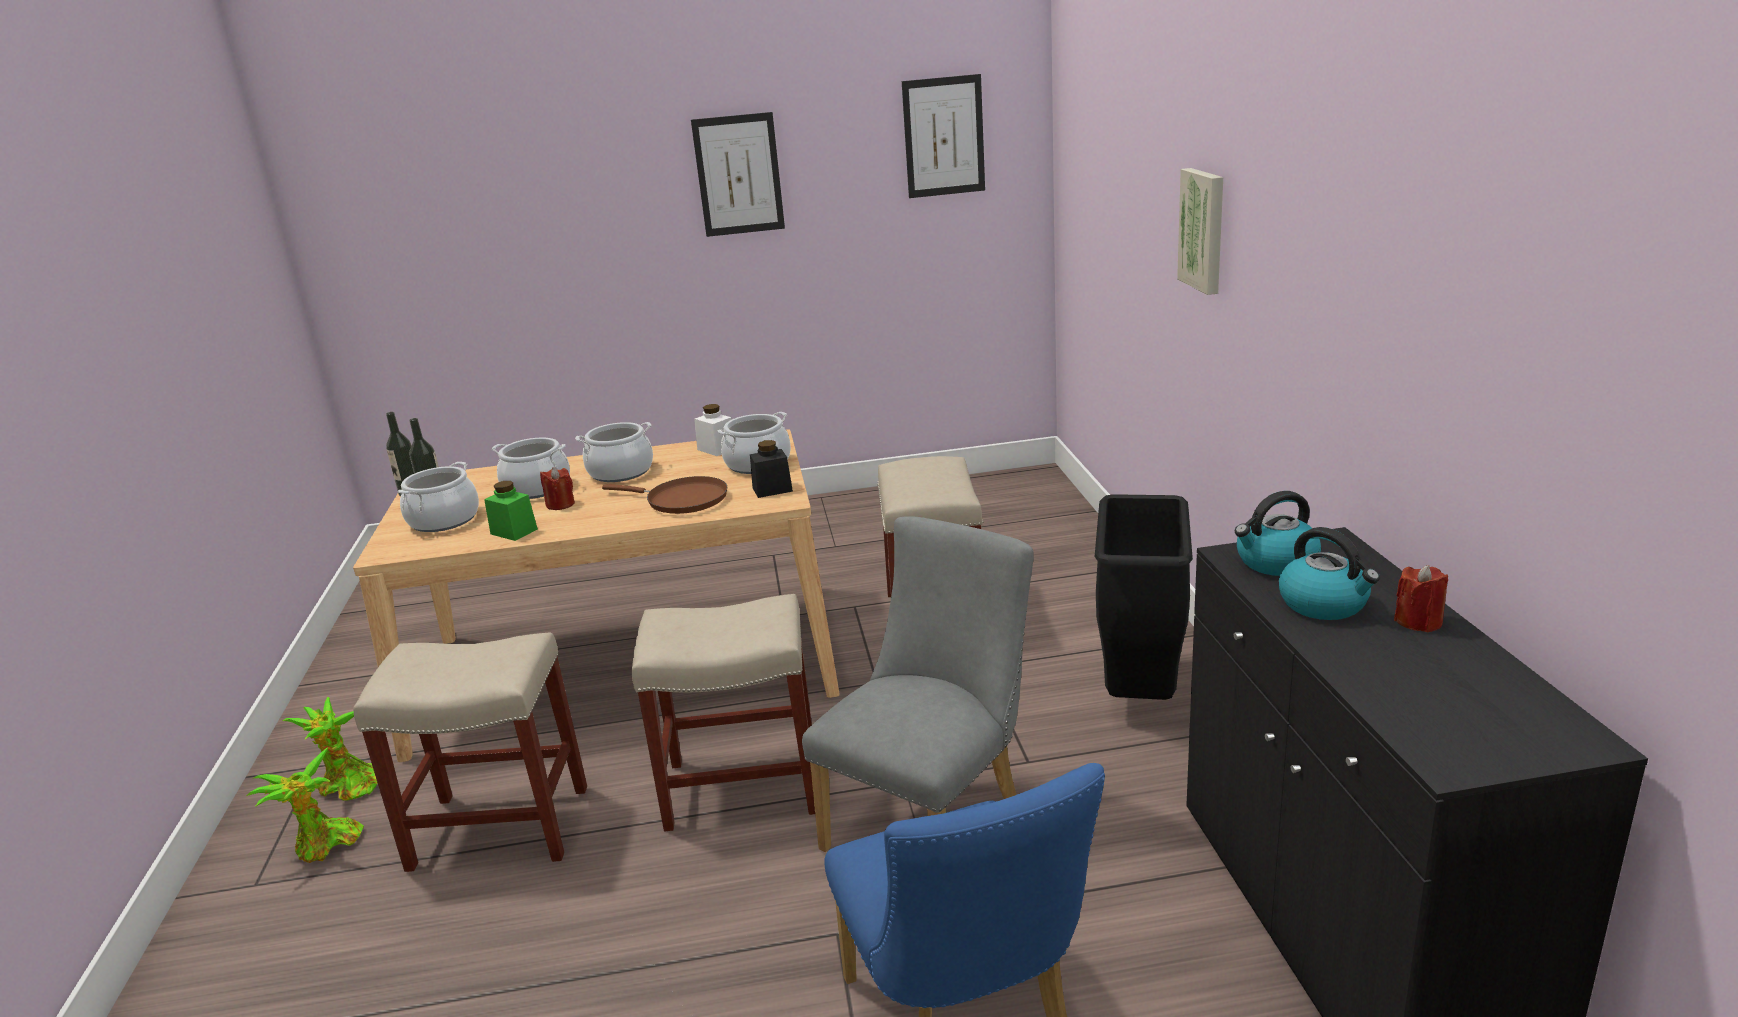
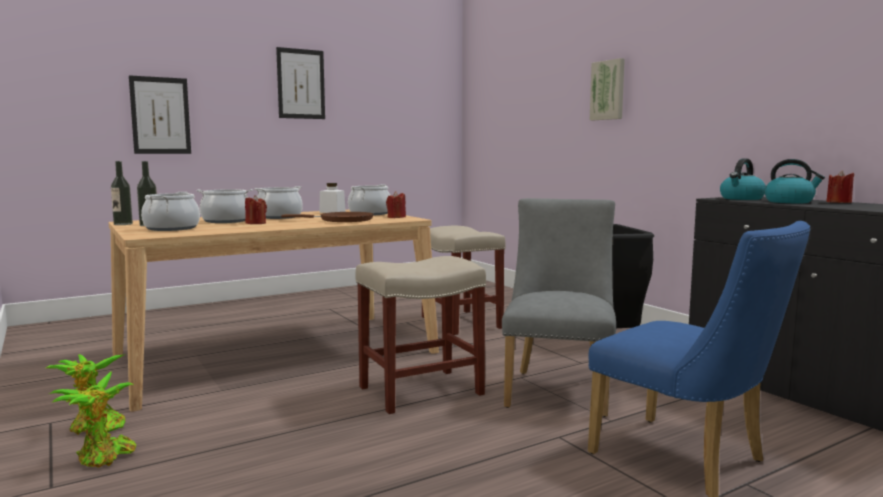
camera: 25 degrees left, 15 degrees down
(497, 828) = (255, 429): beige stool -> none
(514, 531) = (238, 229): green jar -> none
(772, 489) = (396, 217): black jar -> red candle
(944, 136) = (411, 80): picture -> picture (160, 115)

